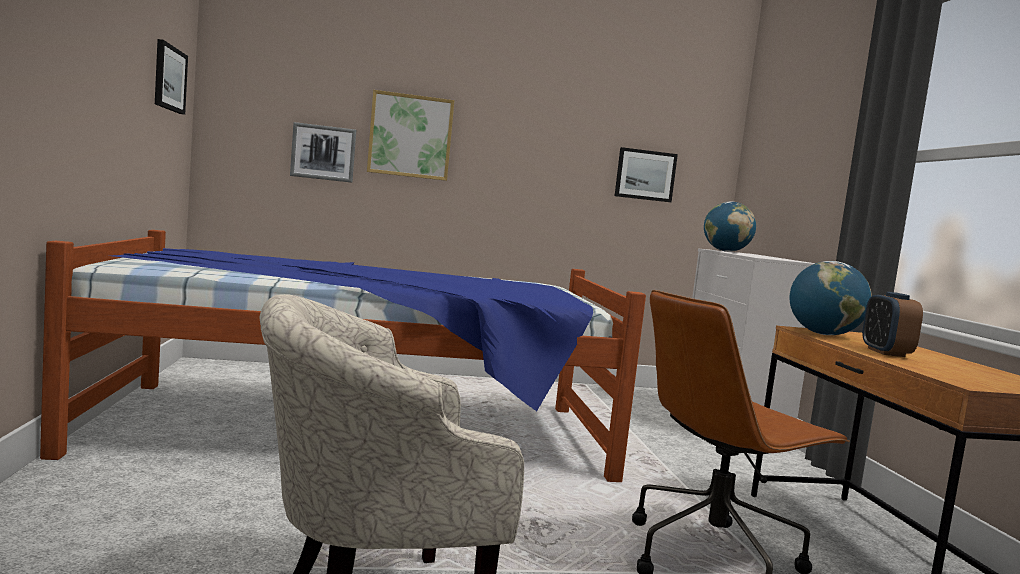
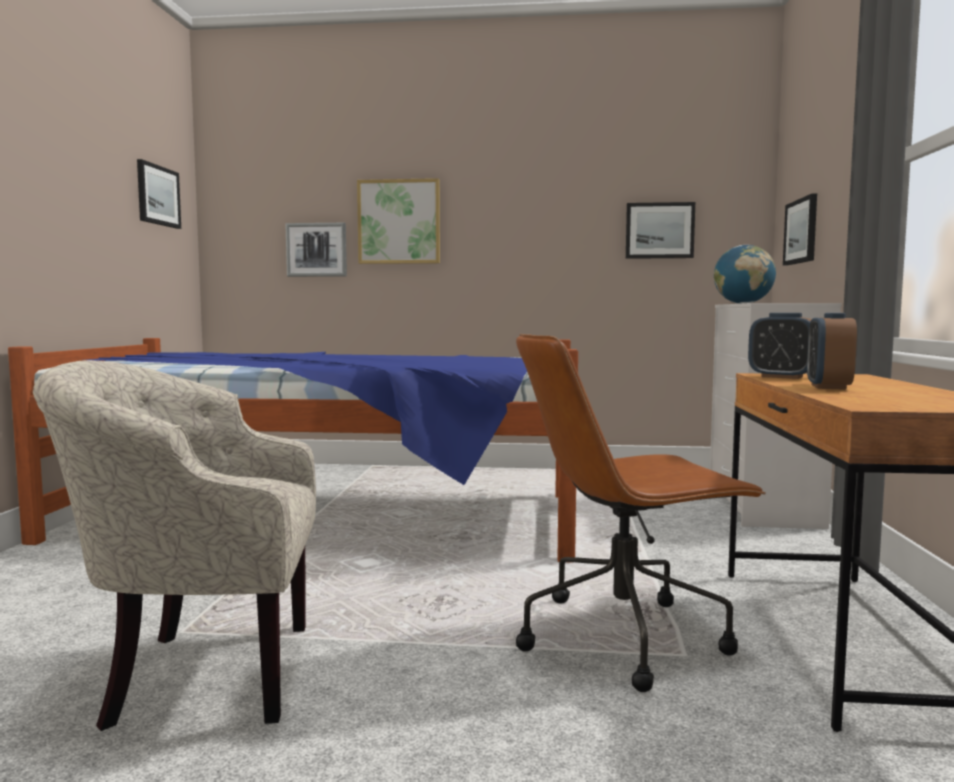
camera: 15 degrees right, 0 degrees up
(772, 194) = (801, 231): none -> picture
(823, 334) = (782, 377): globe -> alarm clock

